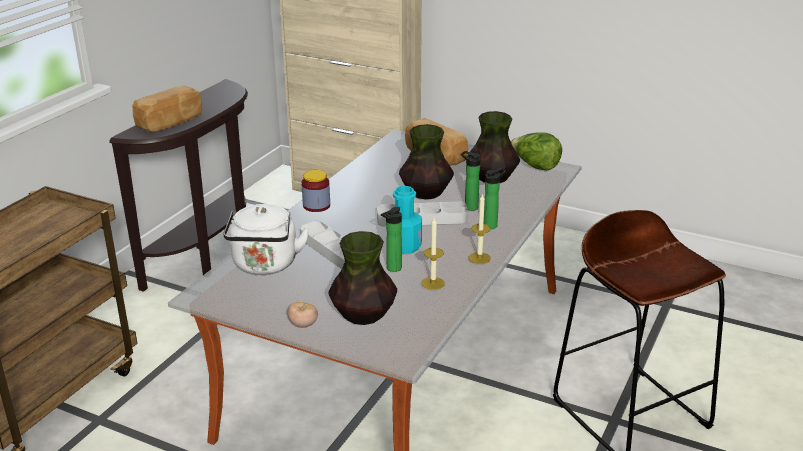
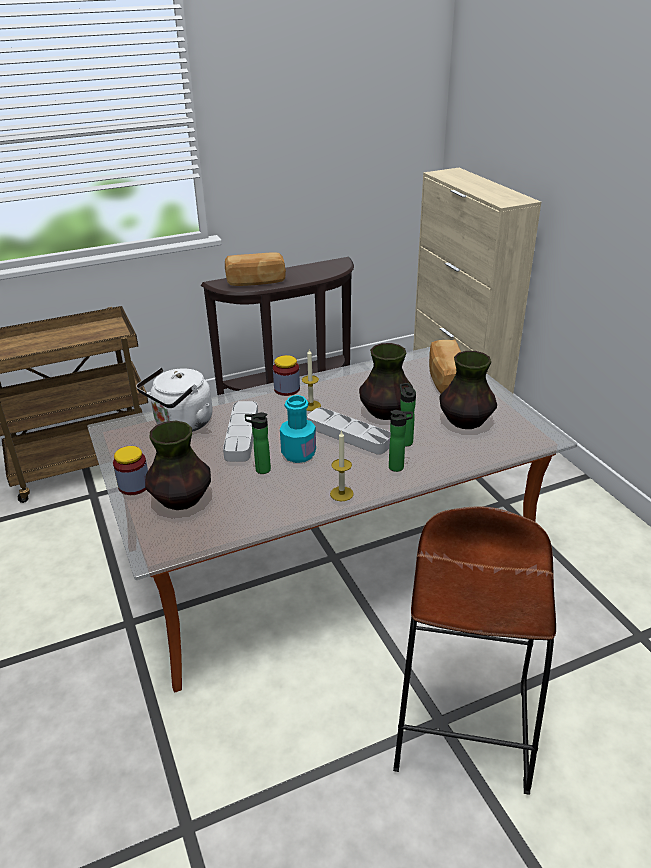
camera: 40 degrees right, 5 degrees up
(303, 324) = (134, 485): tomato -> jar
(433, 283) = (271, 498): candle -> candle (311, 405)
(535, 166) = (526, 425): lettuce -> none

